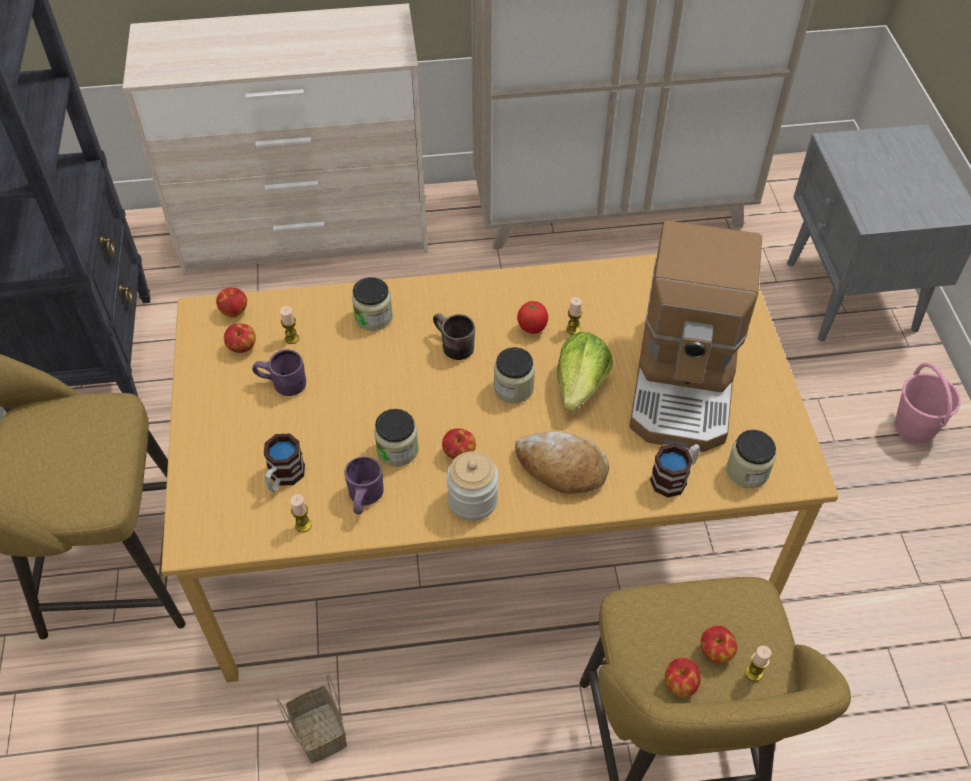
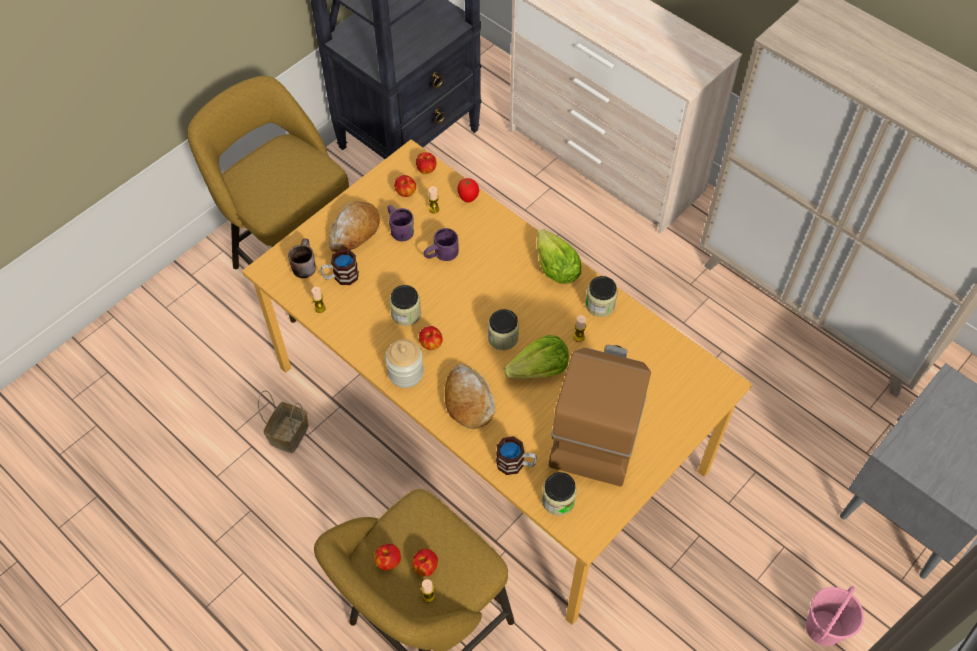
camera: 50 degrees right, 5 degrees up
(238, 425) = (354, 231): none -> bread
(368, 498) = (362, 324): purple mug -> purple mug (443, 256)
(373, 317) = (487, 234): jar -> jar (600, 305)
(451, 346) = (503, 286): brown mug -> brown mug (303, 265)
(474, 293) = (555, 268): none -> lettuce
(532, 328) = (557, 316): tomato -> tomato (468, 198)
(686, 381) = (597, 423): coffee machine -> coffee machine turned 135 degrees clockwise

